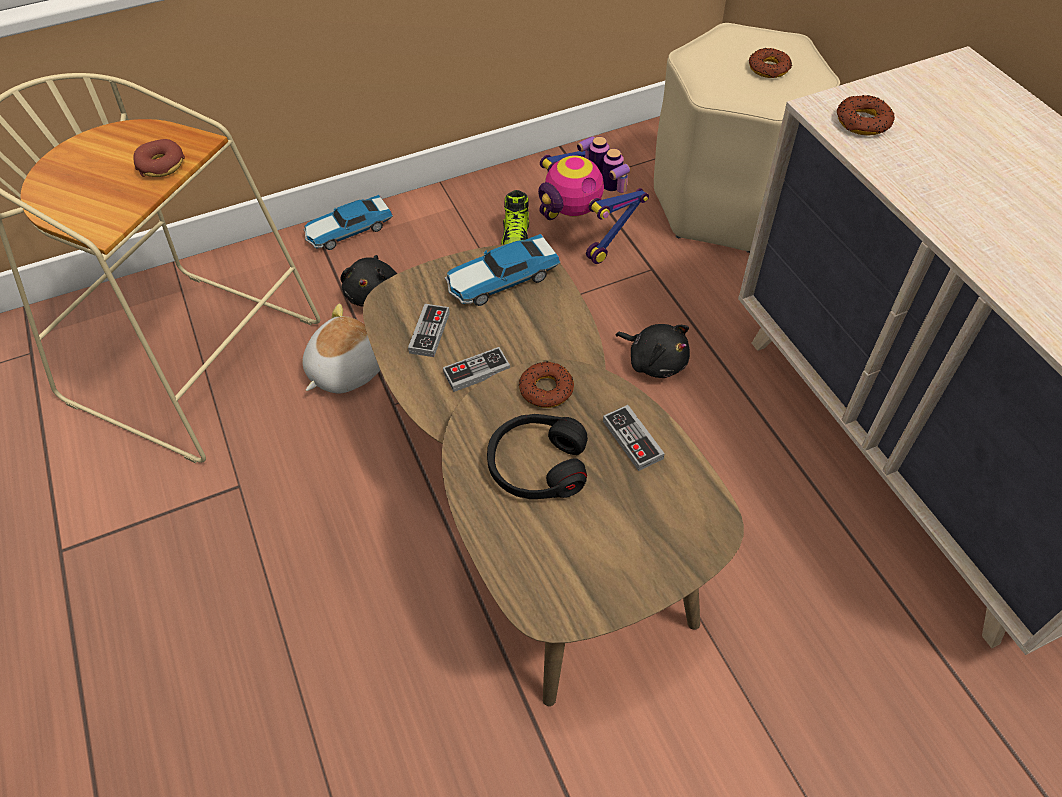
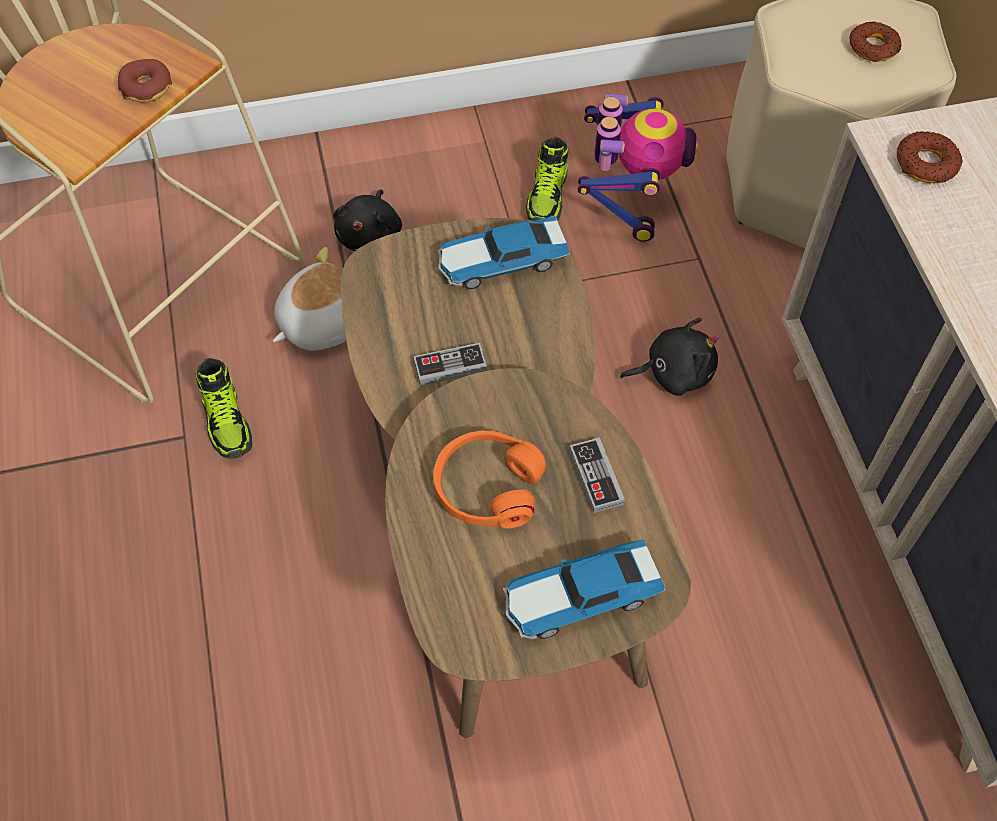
camera: 10 degrees right, 5 degrees up
(276, 466) = (227, 421): none -> shoe
(348, 230) = (355, 151): toy car -> toy car (579, 597)
(429, 332) = (408, 312): game controller -> none
(537, 465) = (487, 487): black headphones -> orange headphones
(546, 389) = (517, 403): donut -> none
(583, 232) = (629, 198): toy robot -> toy robot turned 150 degrees counterclockwise
(655, 361) = (674, 372): black plush toy -> black plush toy turned 60 degrees counterclockwise

